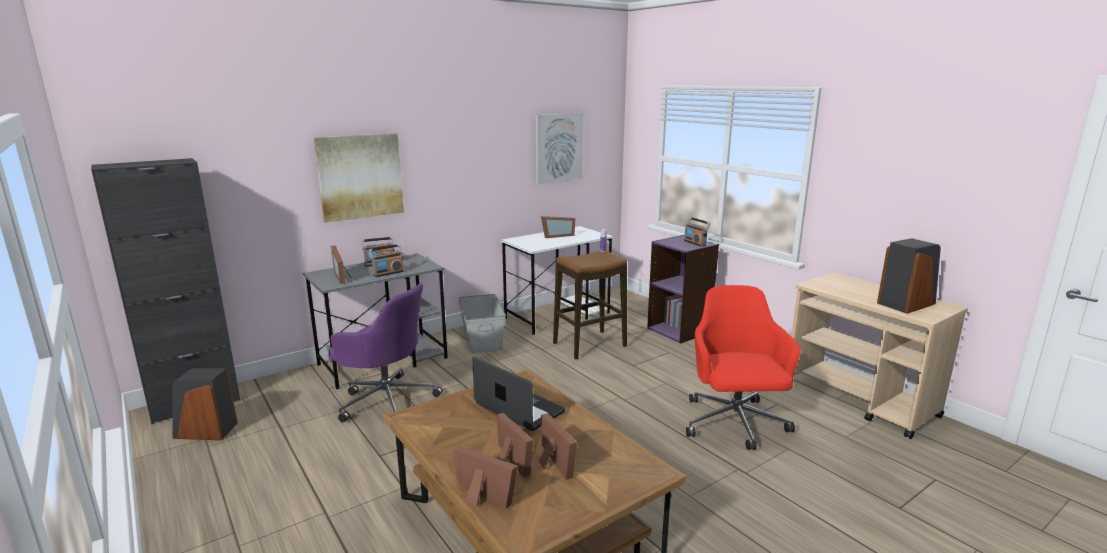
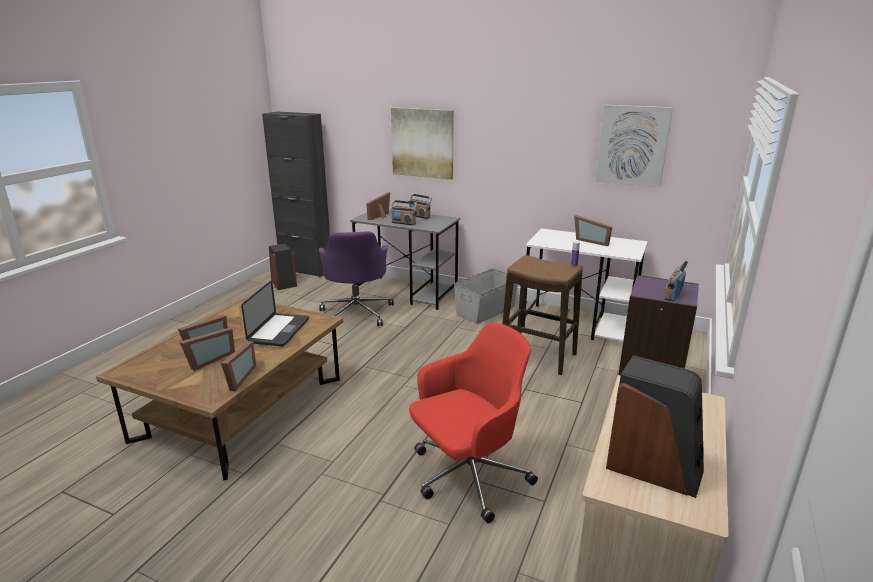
camera: 60 degrees right, 5 degrees up
(481, 498) = (160, 348): picture frame -> picture frame (237, 379)

